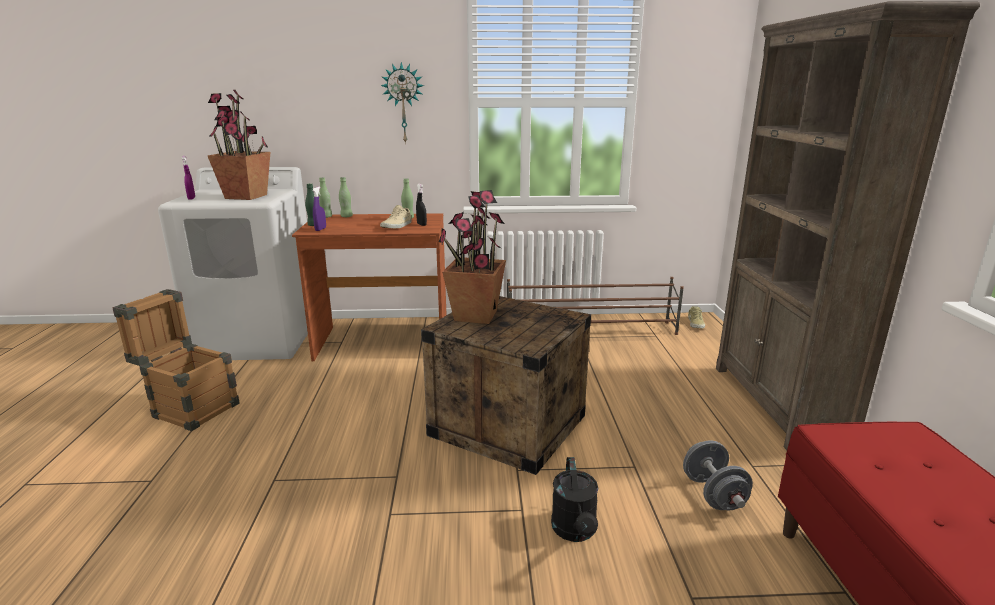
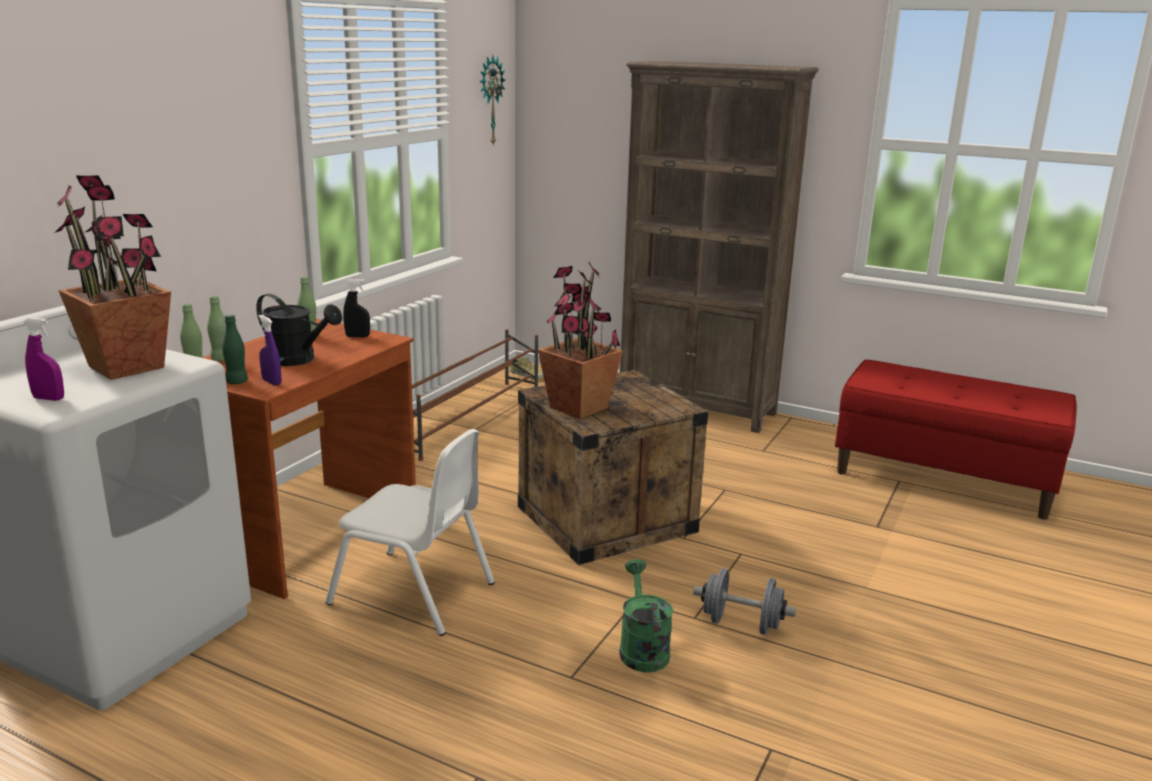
camera: 60 degrees left, 0 degrees up
(190, 408) = (294, 727): crate -> none
(327, 500) = (642, 648): none -> green watering can
(343, 392) = (413, 593): none -> white chair
(397, 226) = (339, 347): beige shoe -> none
(403, 103) = (227, 163): wall clock -> wall clock (489, 101)
(575, 532) = (785, 541): black watering can -> black watering can (298, 360)
(713, 494) = (782, 476): grey dumbbell -> grey dumbbell (741, 624)

